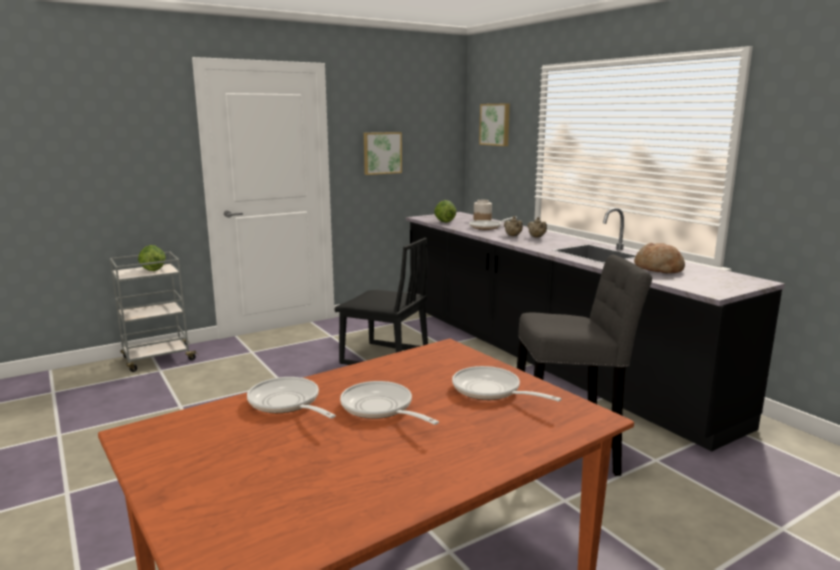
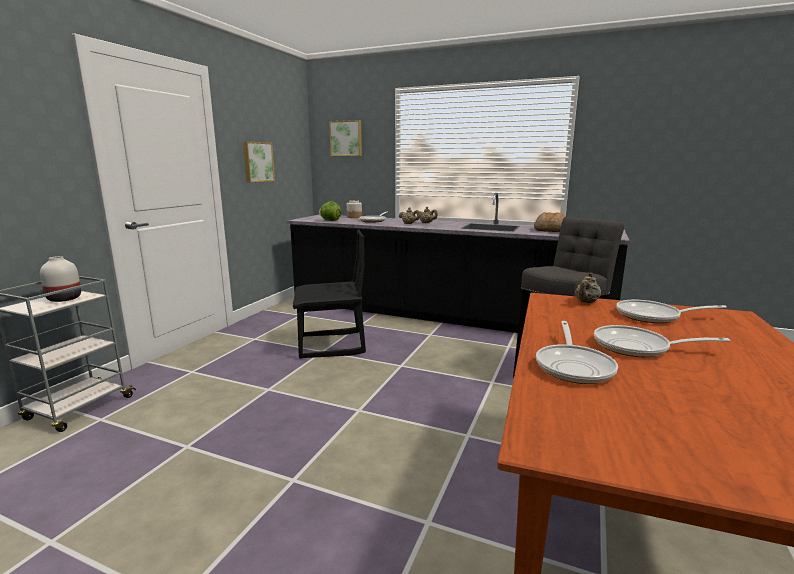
camera: 35 degrees left, 0 degrees up
(152, 270) = (64, 299): lettuce -> white vase
(287, 403) = (574, 366): frying pan -> frying pan turned 90 degrees counterclockwise
(471, 360) = (586, 302): none -> beige teapot

